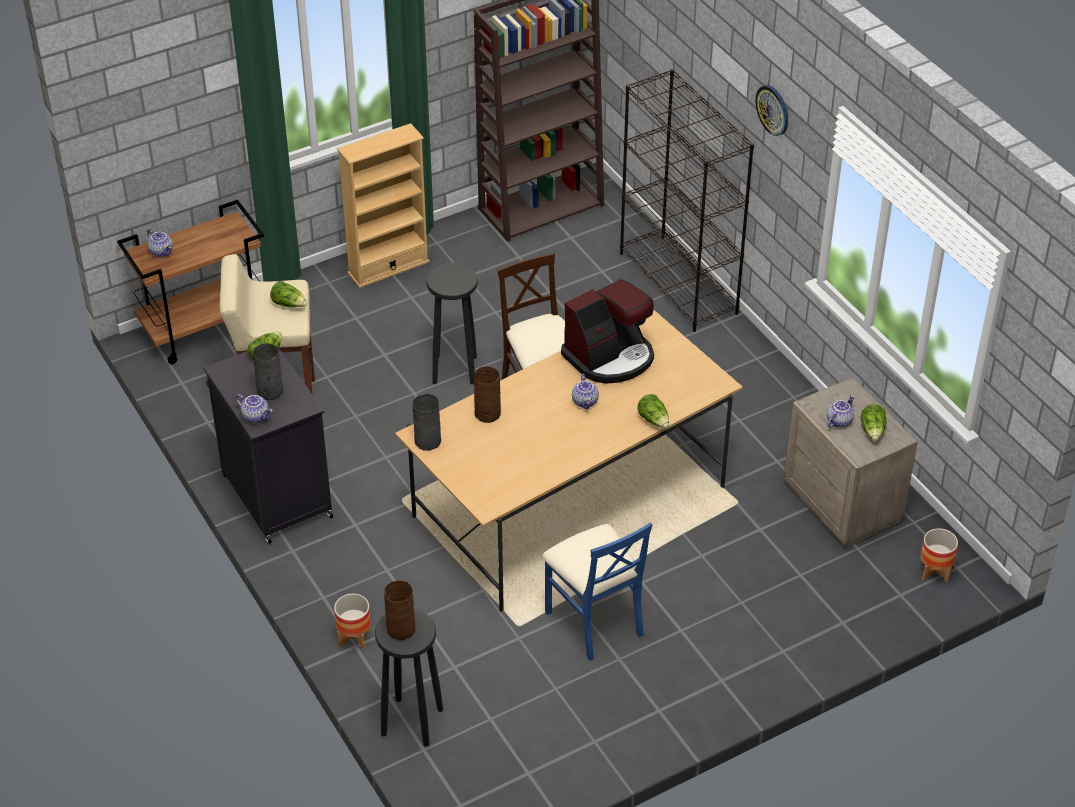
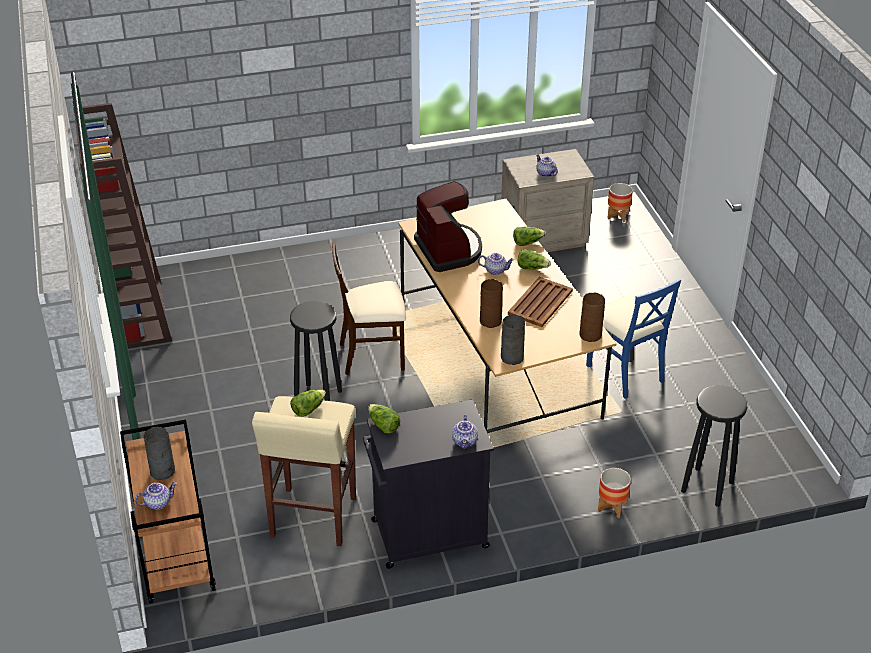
camera: 75 degrees left, 5 degrees down
(256, 416) = (465, 441): teapot -> teapot turned 135 degrees clockwise
(269, 391) = (435, 429): grey vase -> grey vase (162, 471)
(388, 267) = (161, 418): beige bookcase -> none
(401, 628) = (720, 403): brown vase -> brown vase (589, 335)
(537, 449) = (541, 302): none -> brown tray
(594, 621) = (625, 372): blue chair -> blue chair turned 75 degrees clockwise
(679, 283) = (279, 262): black bookcase -> none
(773, 110) = (333, 50): wall clock -> none
(873, 430) = (559, 162): lettuce -> lettuce (532, 267)

